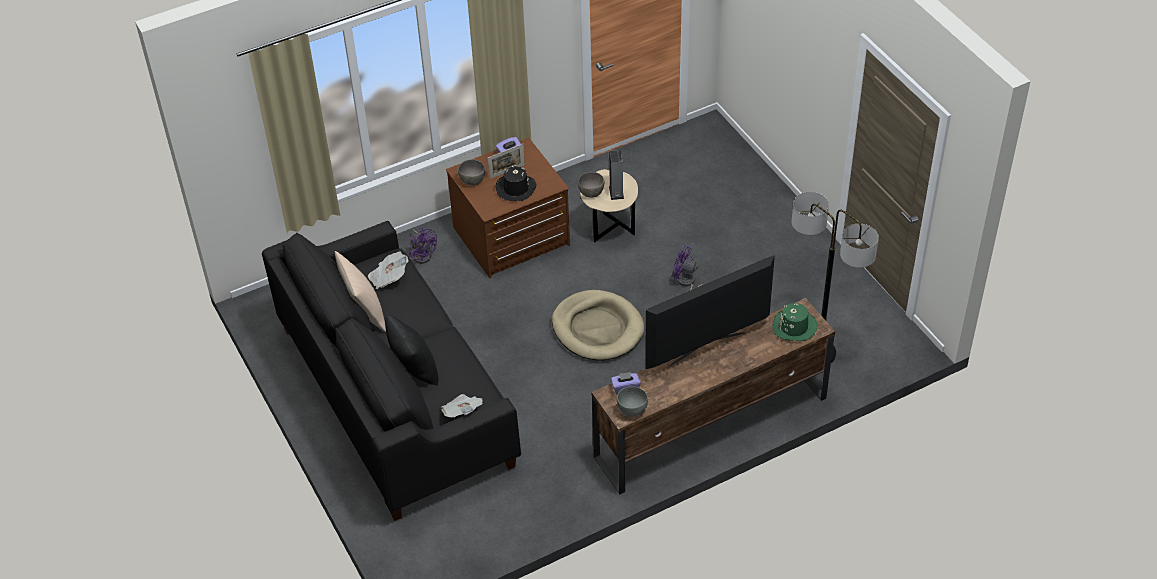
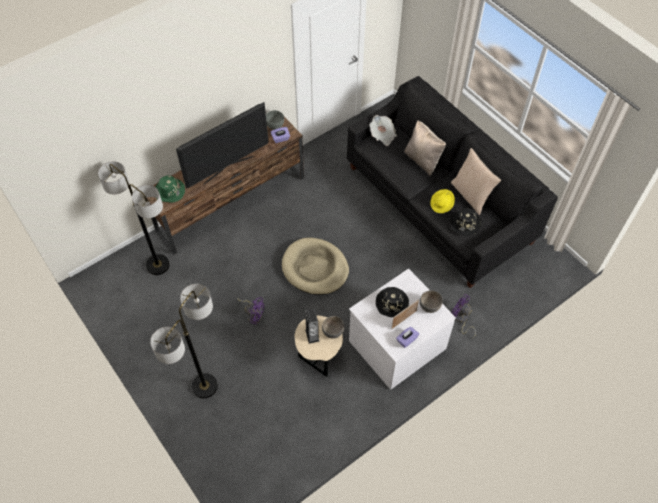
camera: 170 degrees right, 10 degrees up
(388, 278) = (465, 223): newspaper -> black hat
(410, 304) = (441, 205): none -> yellow hat
(414, 369) = (422, 160): black pillow -> beige pillow
(512, 237) = (396, 343): brown dresser -> white dresser
(750, 218) = (204, 386): none -> floor lamp

